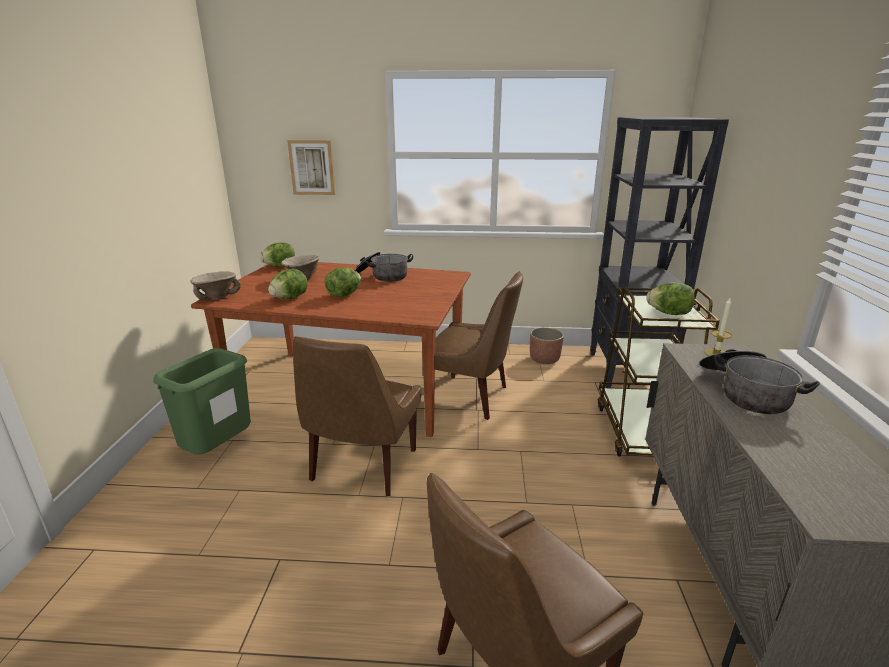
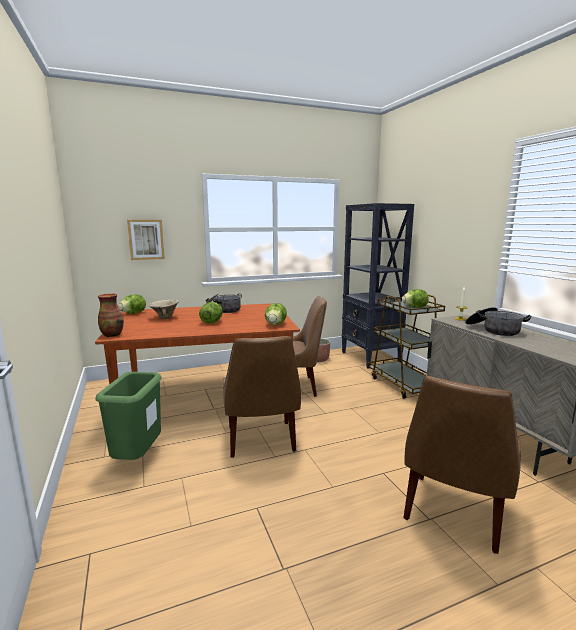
camera: 25 degrees left, 10 degrees down
(217, 297) = (112, 335): beige bowl -> vase
(290, 298) = (174, 328): lettuce -> lettuce (275, 324)

